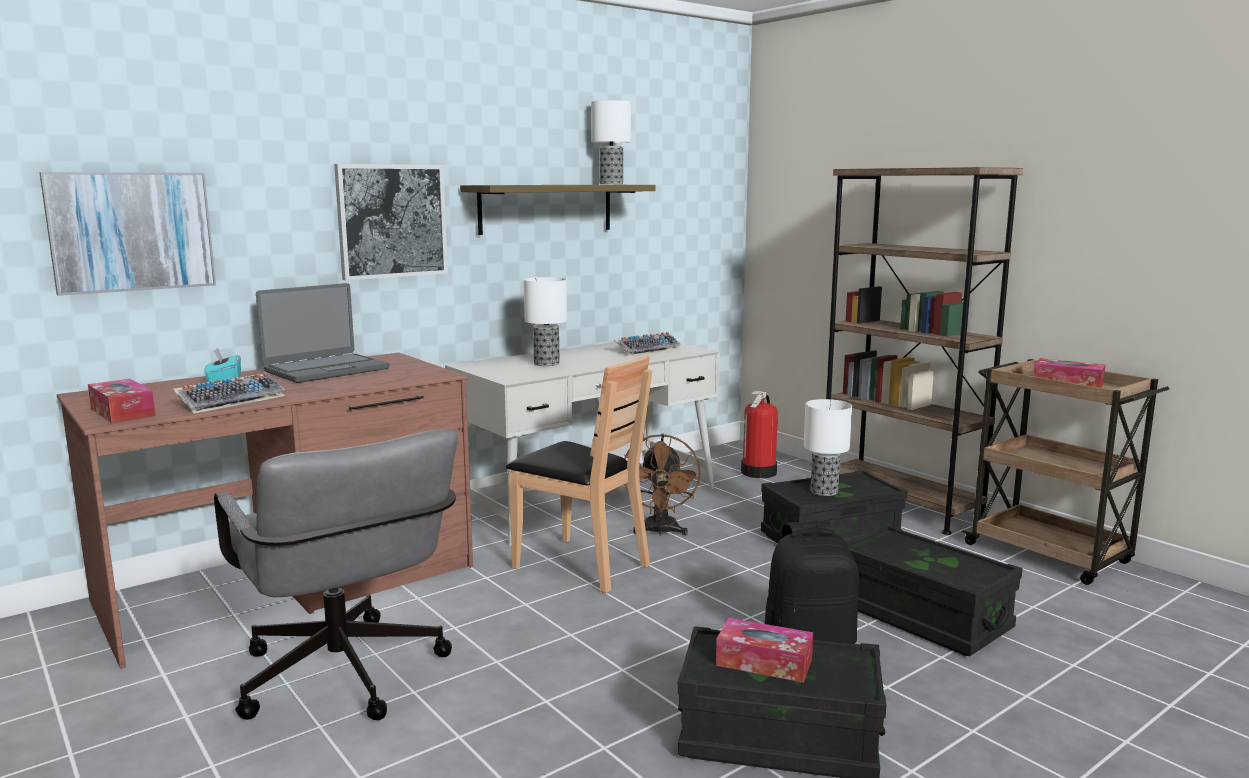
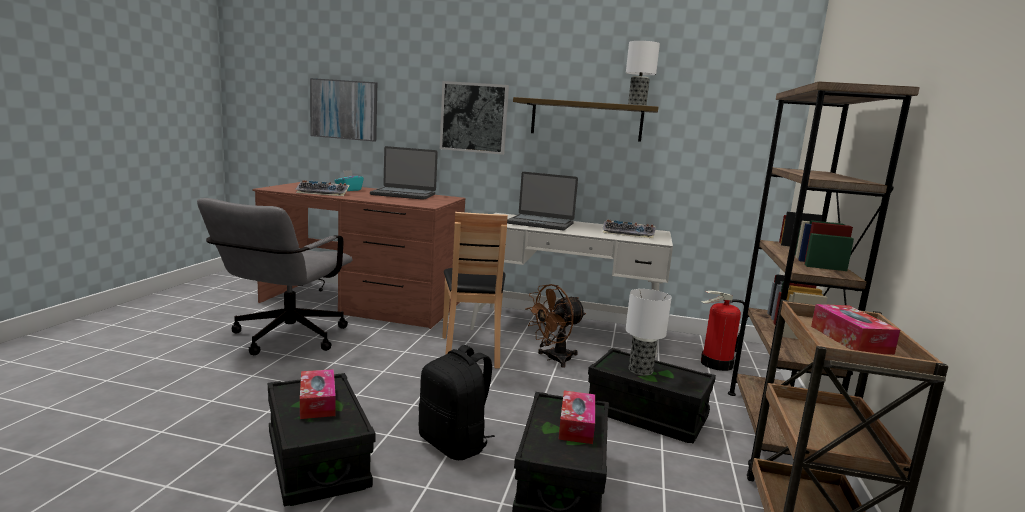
camera: 50 degrees right, 0 degrees up
(122, 412) = (285, 188): tissue box -> tissue box (576, 425)
(547, 363) = (540, 223): table lamp -> laptop

